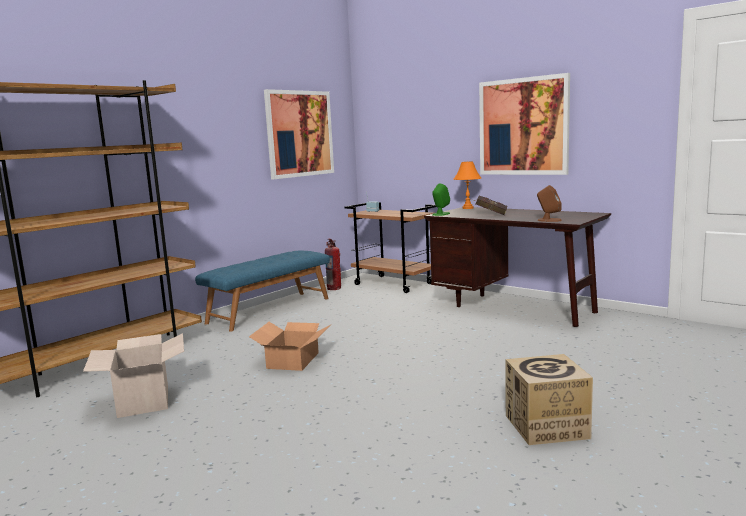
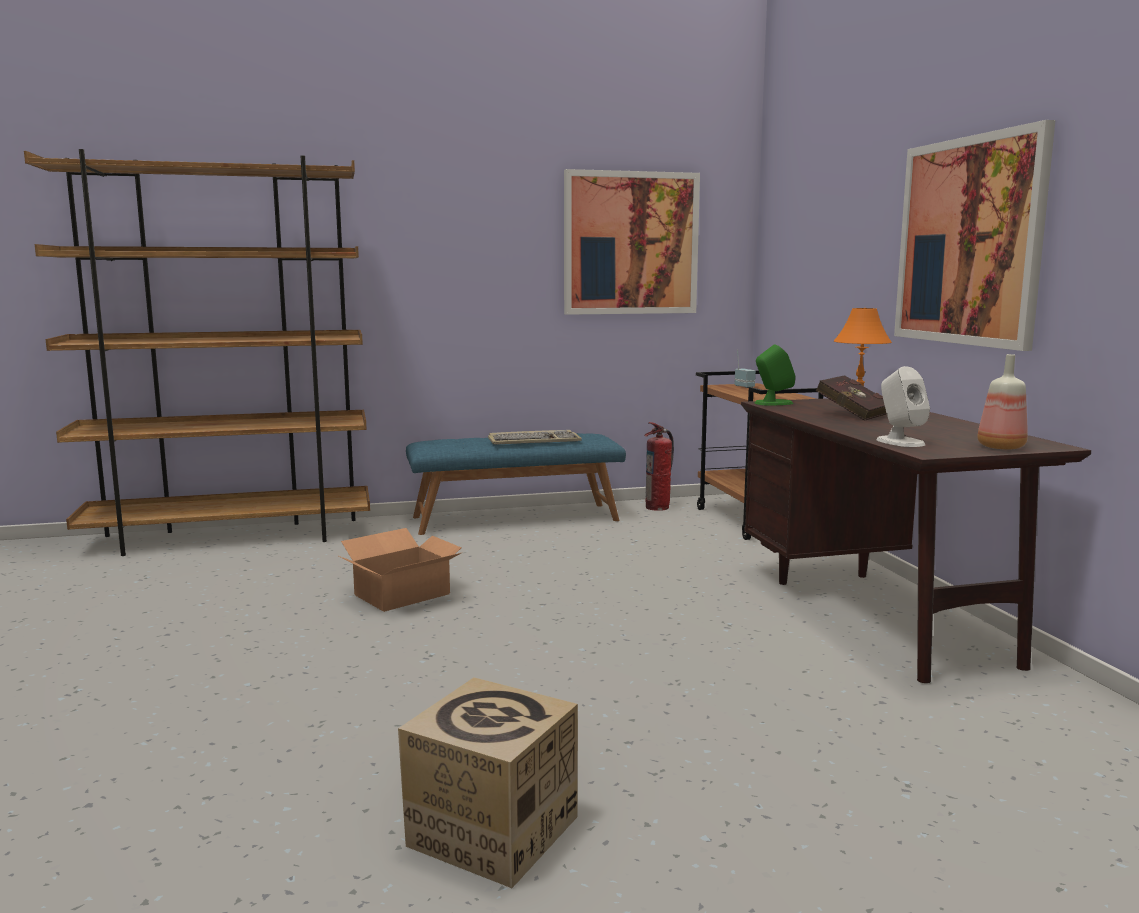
camera: 35 degrees right, 0 degrees up
(144, 401) = (179, 592): cardboard box -> none
(279, 259) = (534, 441): none -> keyboard
(549, 220) = (899, 442): brown speaker -> white speaker
(584, 216) = (999, 447): none -> bottle

